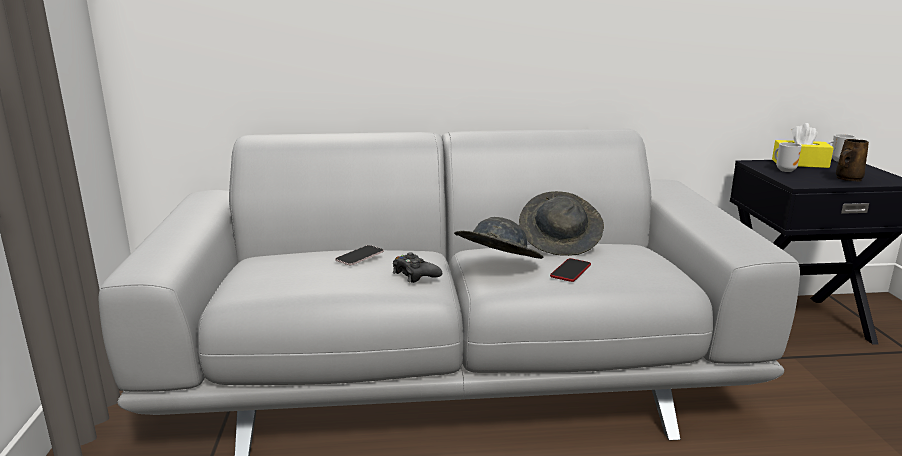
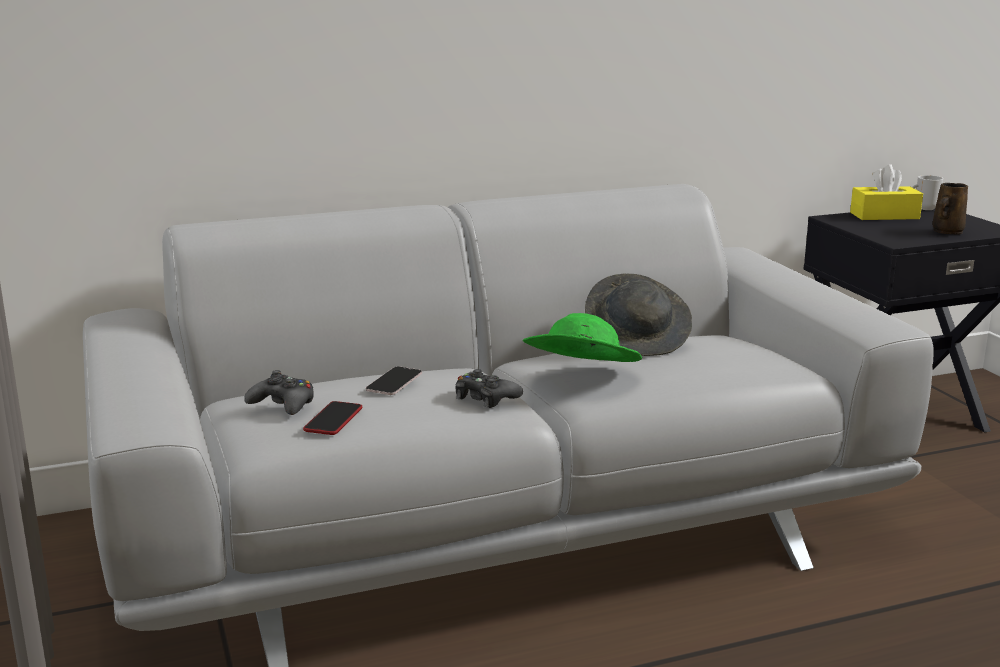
camera: 15 degrees left, 0 degrees up
(273, 264) = (283, 404): none -> black game controller
(496, 265) = (580, 376): grey hat -> green hat
(570, 271) = (675, 373): phone -> phone (333, 419)
(785, 170) = (872, 225): mug -> none

